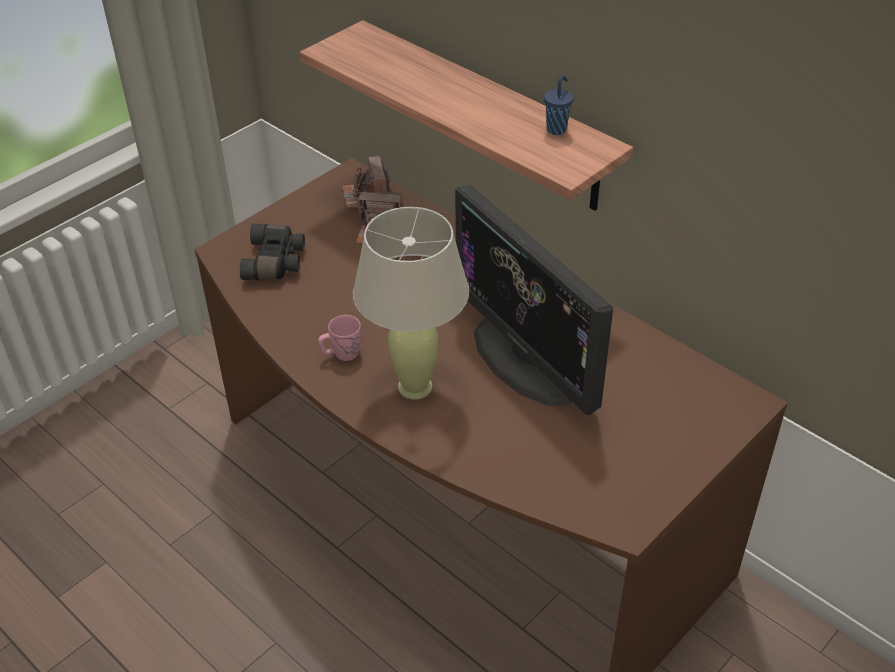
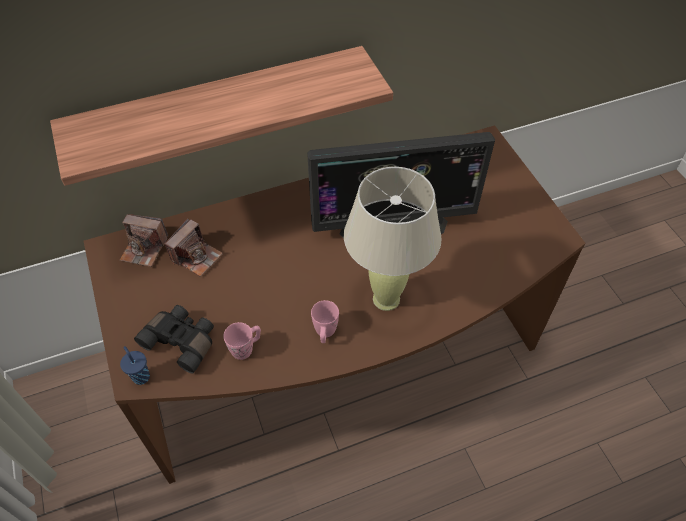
camera: 65 degrees left, 10 degrees up
(291, 306) = (246, 348): none -> pink mug
(557, 129) = (314, 71): blue cup -> blue cup (140, 376)

